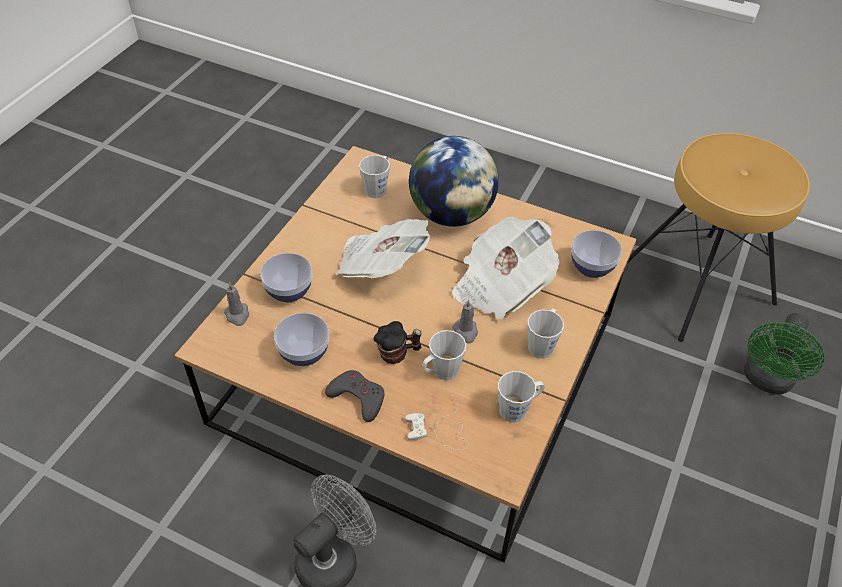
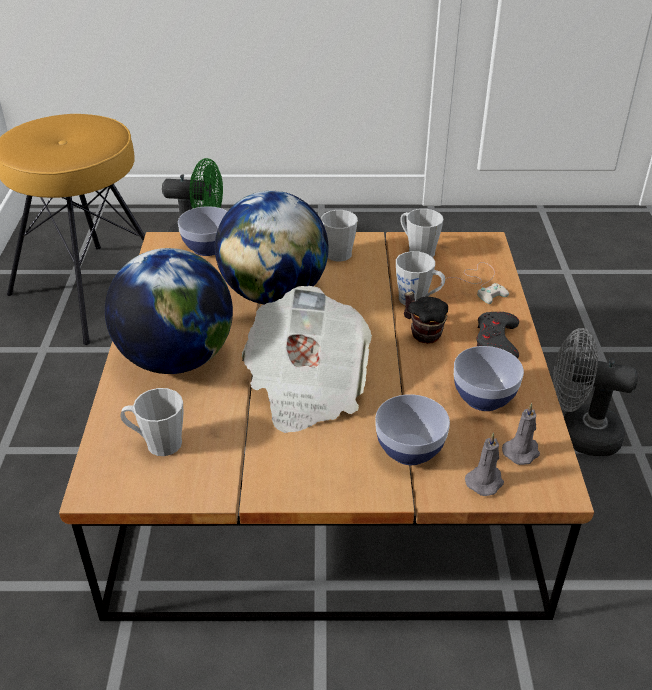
camera: 115 degrees left, 10 degrees down
(466, 332) = (356, 299): grey candle -> grey candle (522, 451)
(500, 285) = (274, 294): newspaper -> globe

